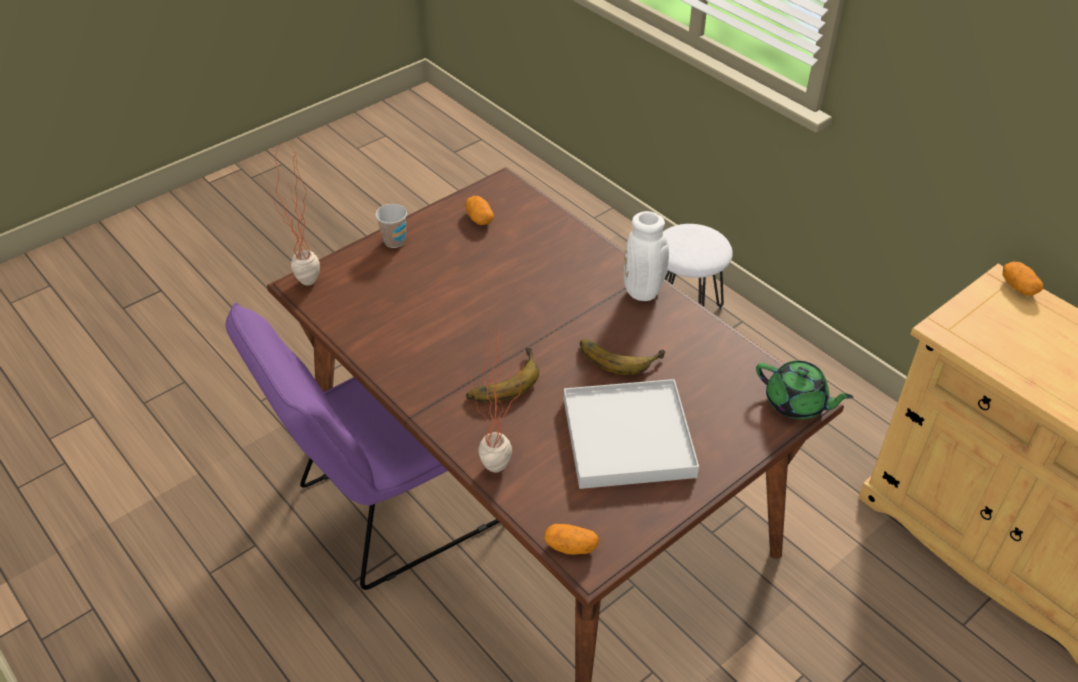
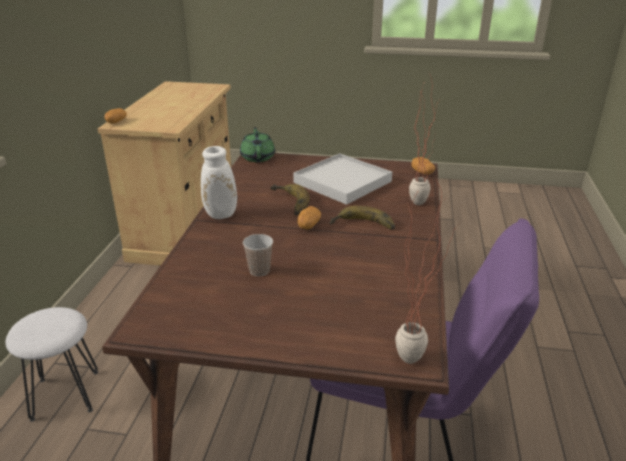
camera: 130 degrees left, 15 degrees down
(394, 241) = (296, 343): cup -> cup (259, 271)
(479, 218) = (210, 314): potato -> potato (308, 225)

